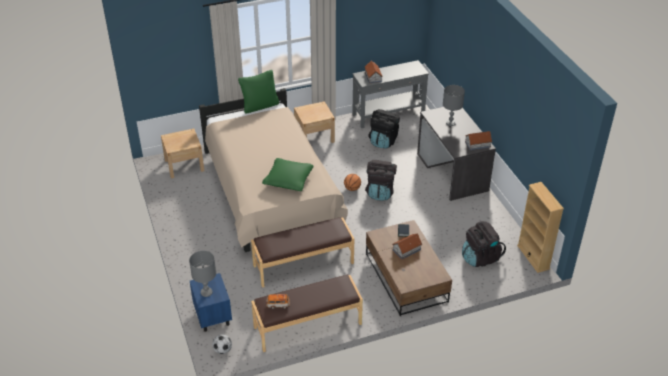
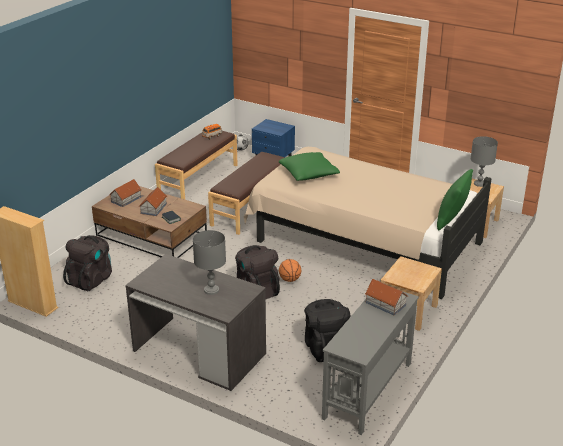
camera: 140 degrees right, 10 degrees down
(206, 292) = (273, 125): grey table lamp -> grey table lamp (479, 183)
(477, 144) = (152, 279): toy house -> toy house (126, 199)

